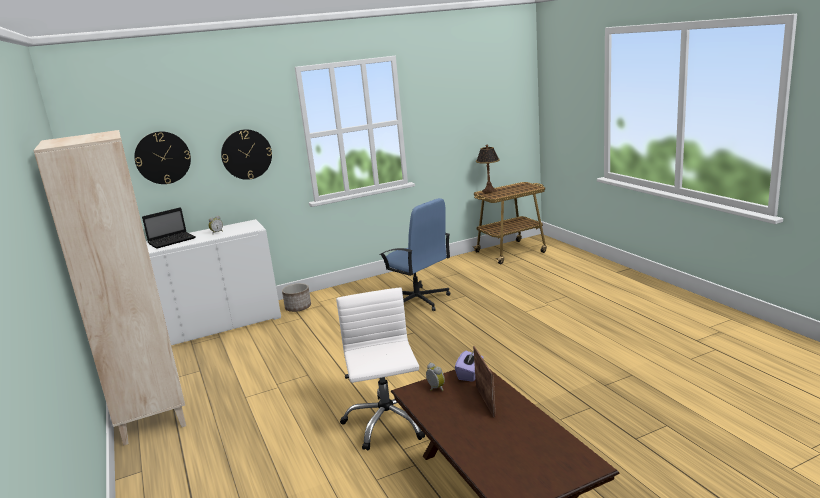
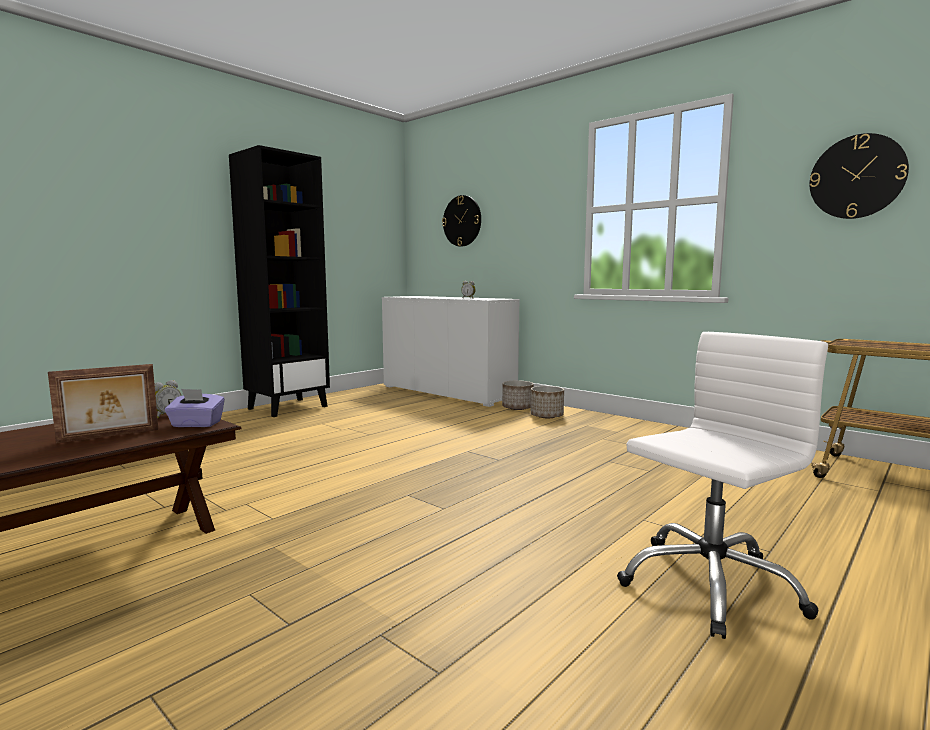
camera: 65 degrees right, 10 degrees down
(152, 417) = (288, 407): beige bookcase -> black bookcase
(173, 241) = (440, 297): laptop -> none
(246, 154) = (525, 226): wall clock -> wall clock (857, 177)
(332, 302) = (546, 416): none -> planter
(387, 422) = (265, 480): white office chair -> white office chair (709, 584)
(418, 300) = (596, 448): blue office chair -> none
(489, 190) = (872, 341): table lamp -> none

